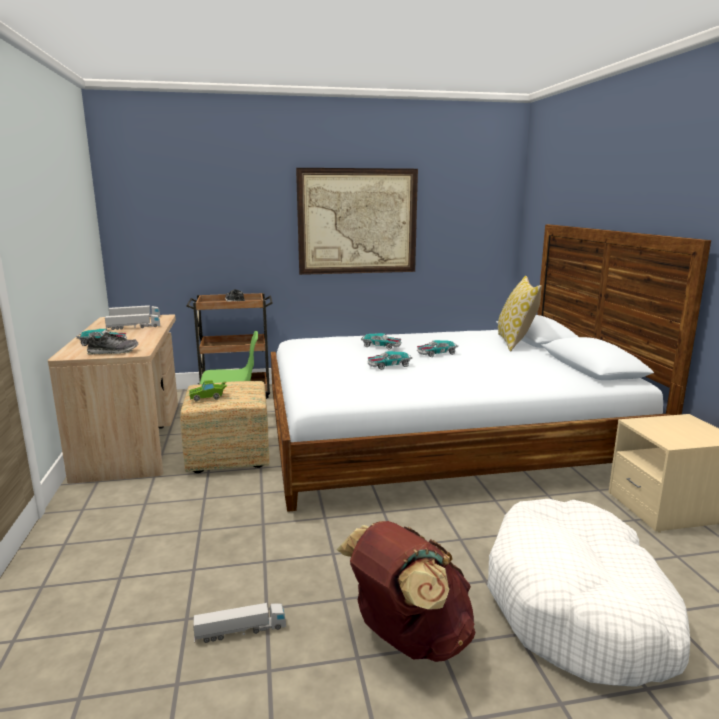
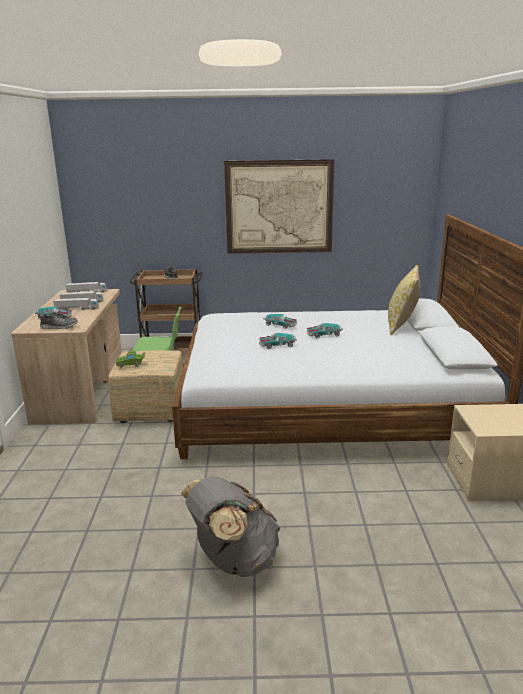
camera: 10 degrees right, 5 degrees up
(240, 631) = (120, 542): toy truck -> toy truck (76, 309)
(408, 638) = (233, 560): brown backpack -> grey backpack
(579, 608) = (371, 553): white dog bed -> none

